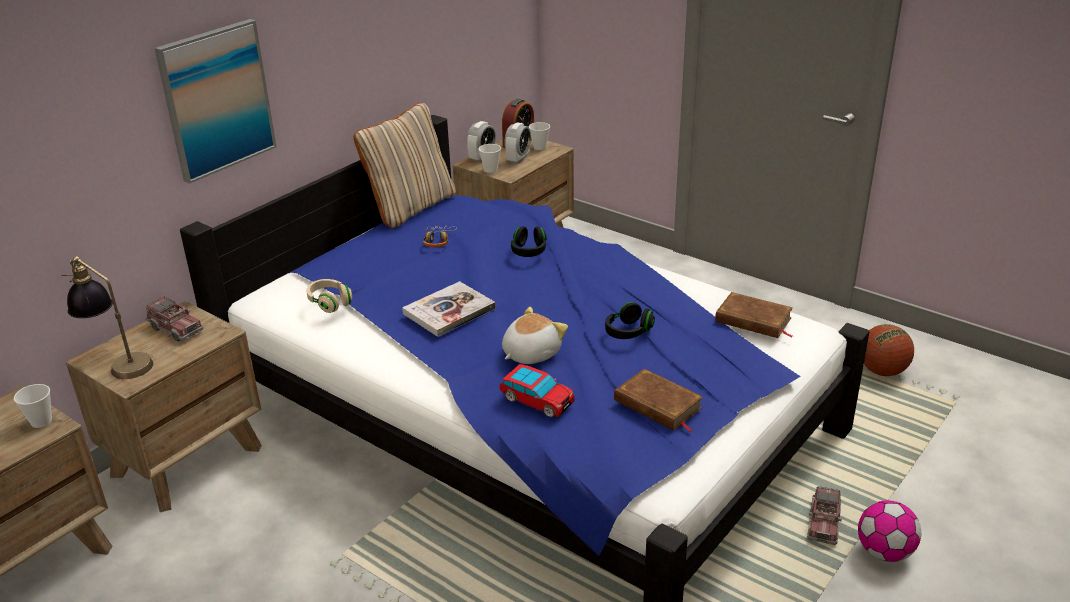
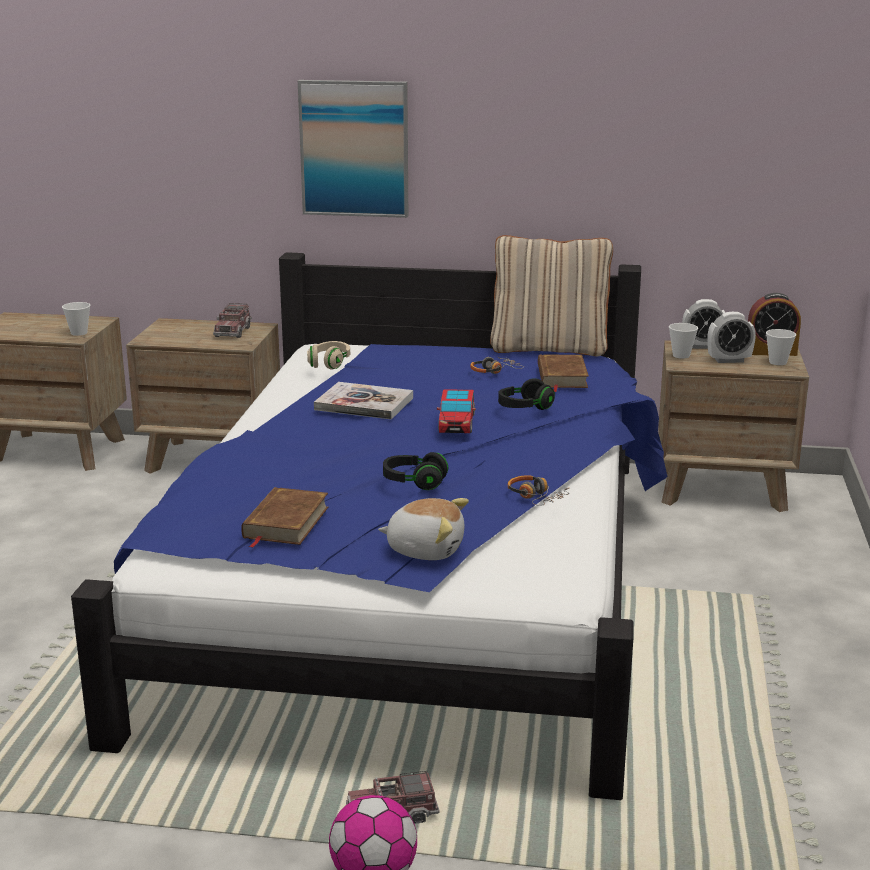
camera: 60 degrees right, 10 degrees down
(118, 363) = (169, 330): table lamp -> none
(530, 353) = (326, 451): plush toy -> plush toy (425, 549)
(536, 400) = (245, 471): toy car -> toy car (456, 423)
(685, 295) = (536, 497): none -> headphones
(753, 320) = (527, 544): brown book -> brown book (561, 377)
(882, 371) = (803, 805): basketball -> none

